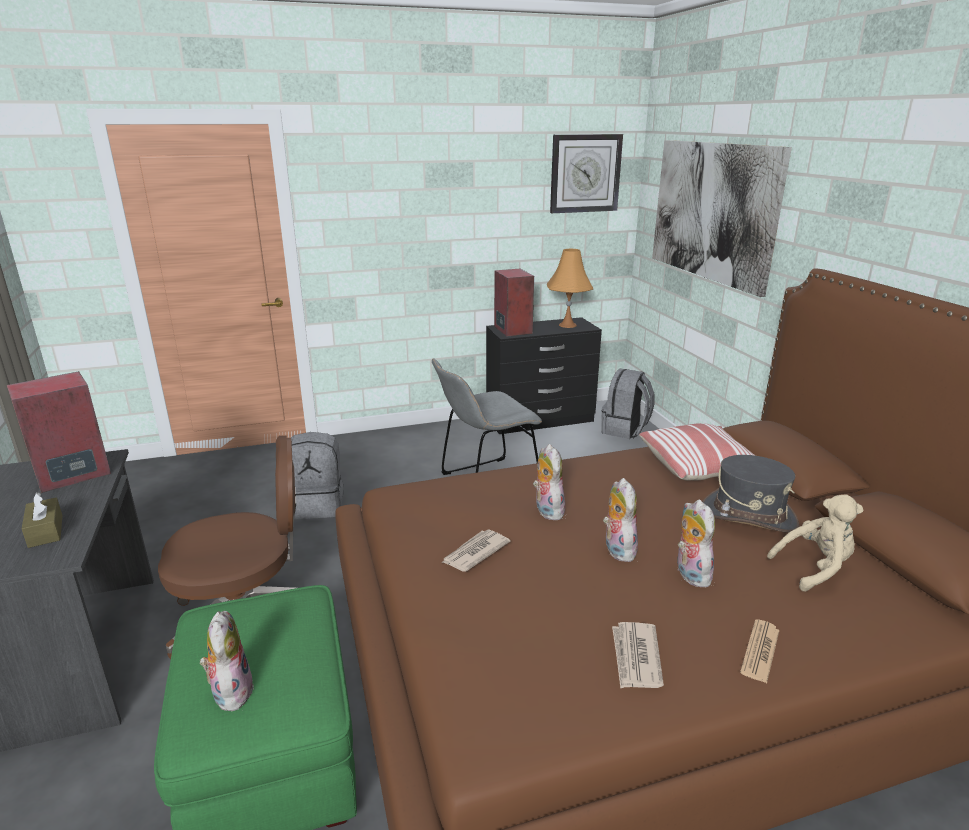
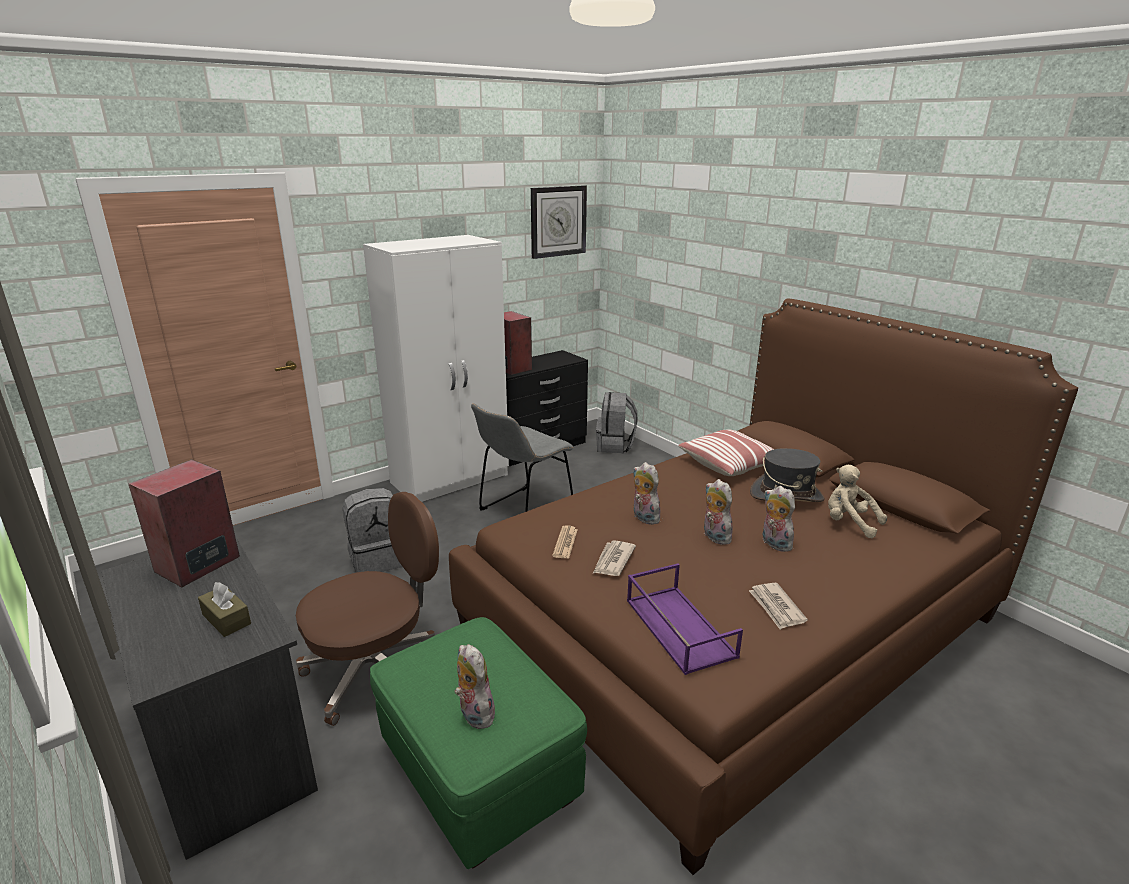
camera: 20 degrees left, 0 degrees up
(434, 438) = (451, 479): none -> white wardrobe
(491, 651) = (678, 627): none -> purple tray
(567, 325) = (556, 358): orange table lamp -> none
(713, 211) = (681, 253): picture -> none
(760, 651) = (849, 584): newspaper -> newspaper (565, 543)
(814, 568) = (849, 523): beige plush toy -> beige plush toy turned 105 degrees counterclockwise

